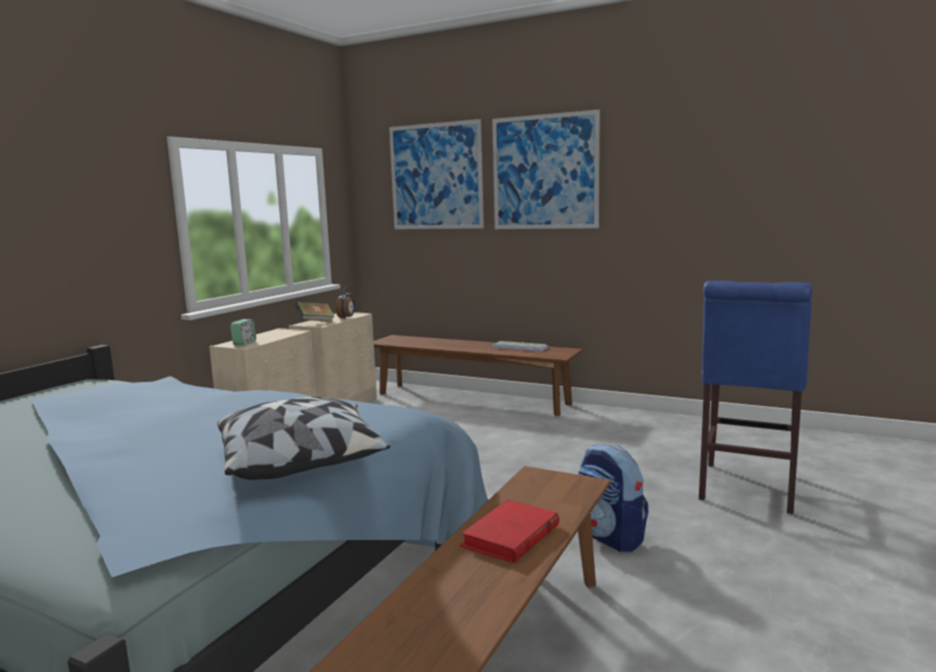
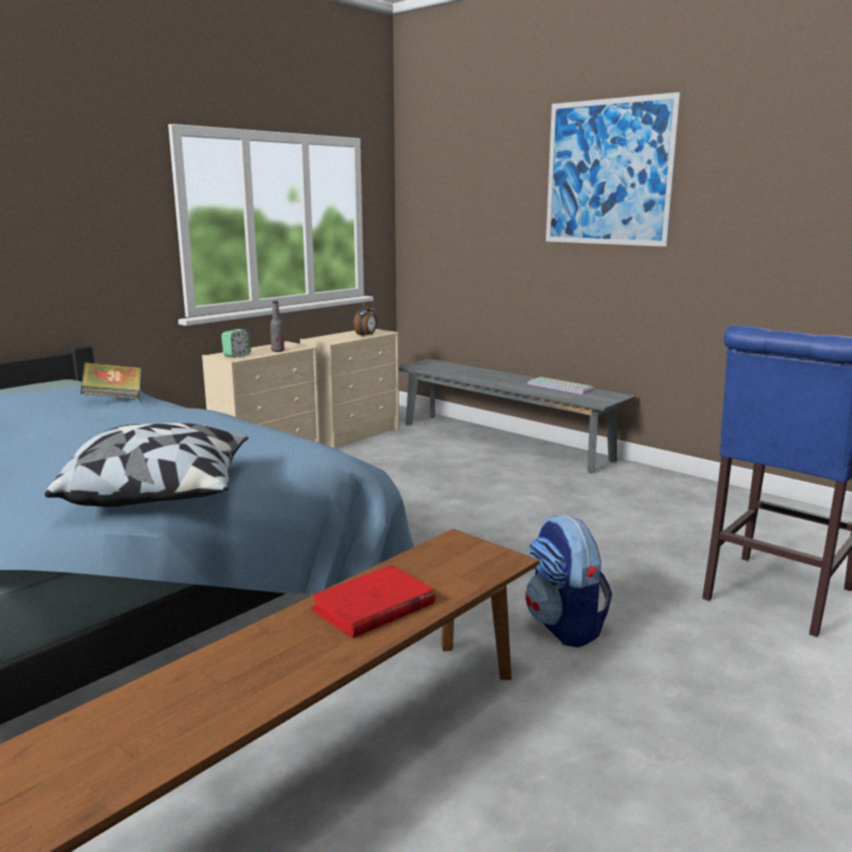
camera: 15 degrees right, 5 degrees up
(279, 336) = (278, 351): none -> bottle
(315, 322) = (330, 338): book -> book (114, 398)
(436, 176) = (485, 174): picture -> none
(471, 399) = (503, 441): brown bench -> grey bench

